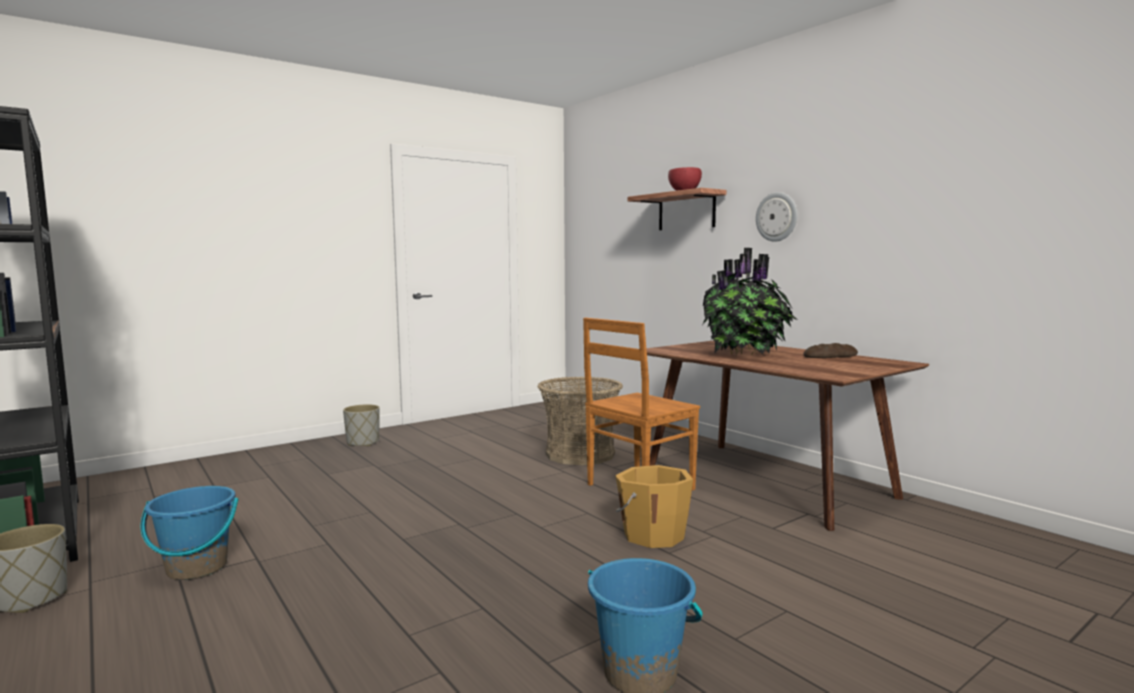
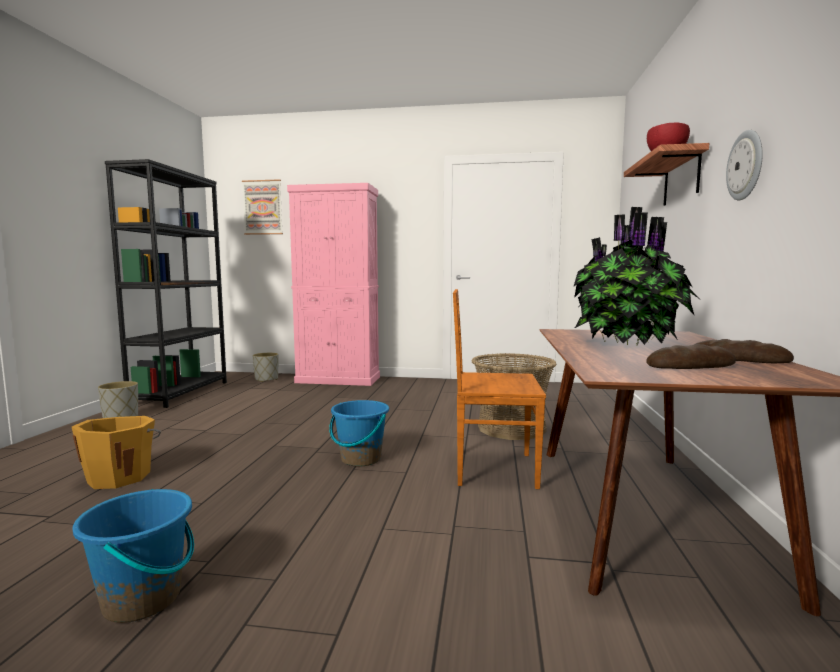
camera: 45 degrees right, 0 degrees up
(91, 188) = (263, 207): none -> picture
(196, 568) = (180, 426): blue bucket -> blue bucket (360, 459)
(271, 454) = (338, 380): none -> pink cabinet
(363, 442) = (394, 384): grey planter -> grey planter (266, 379)
(652, 535) = (407, 509): orange bucket -> orange bucket (119, 477)
(834, 364) = (690, 366): none -> bread

